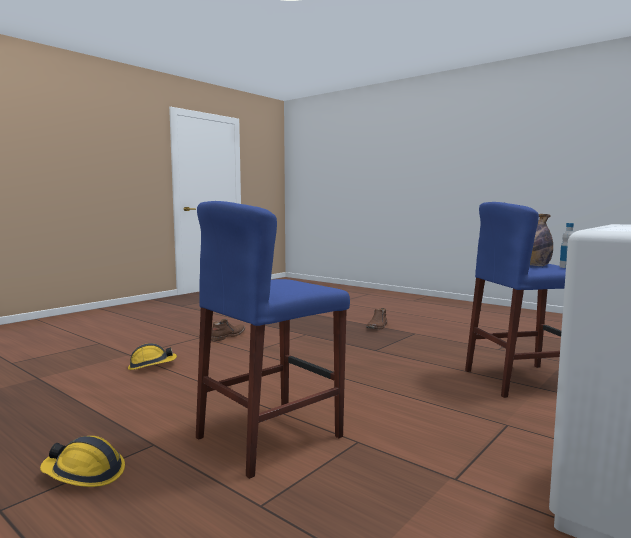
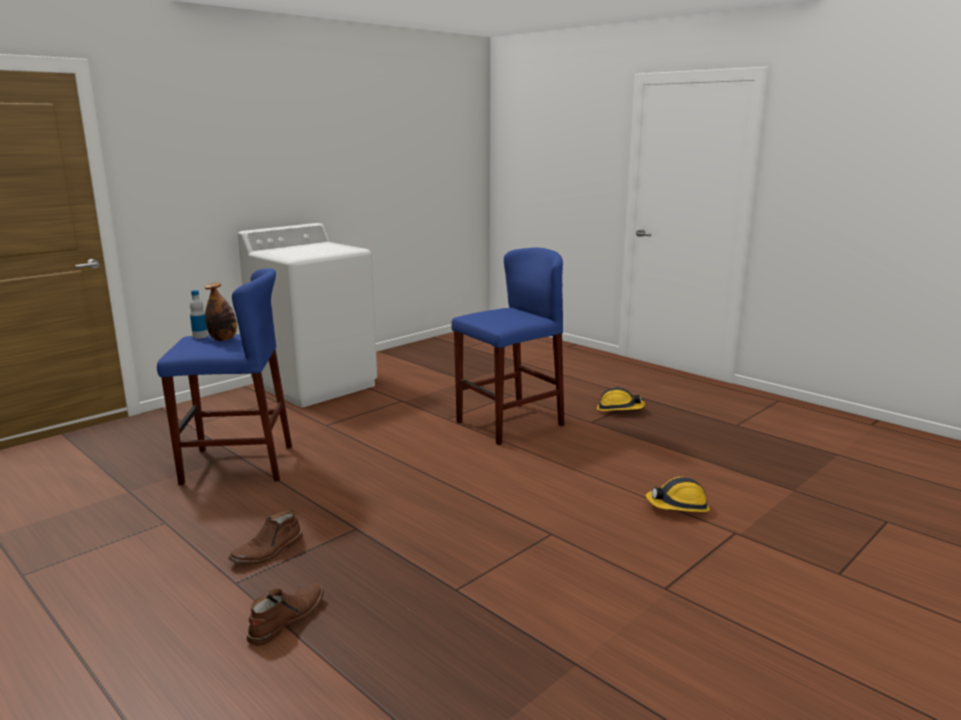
camera: 175 degrees left, 10 degrees up
(227, 336) = (613, 589): brown boot -> brown boot (268, 551)

